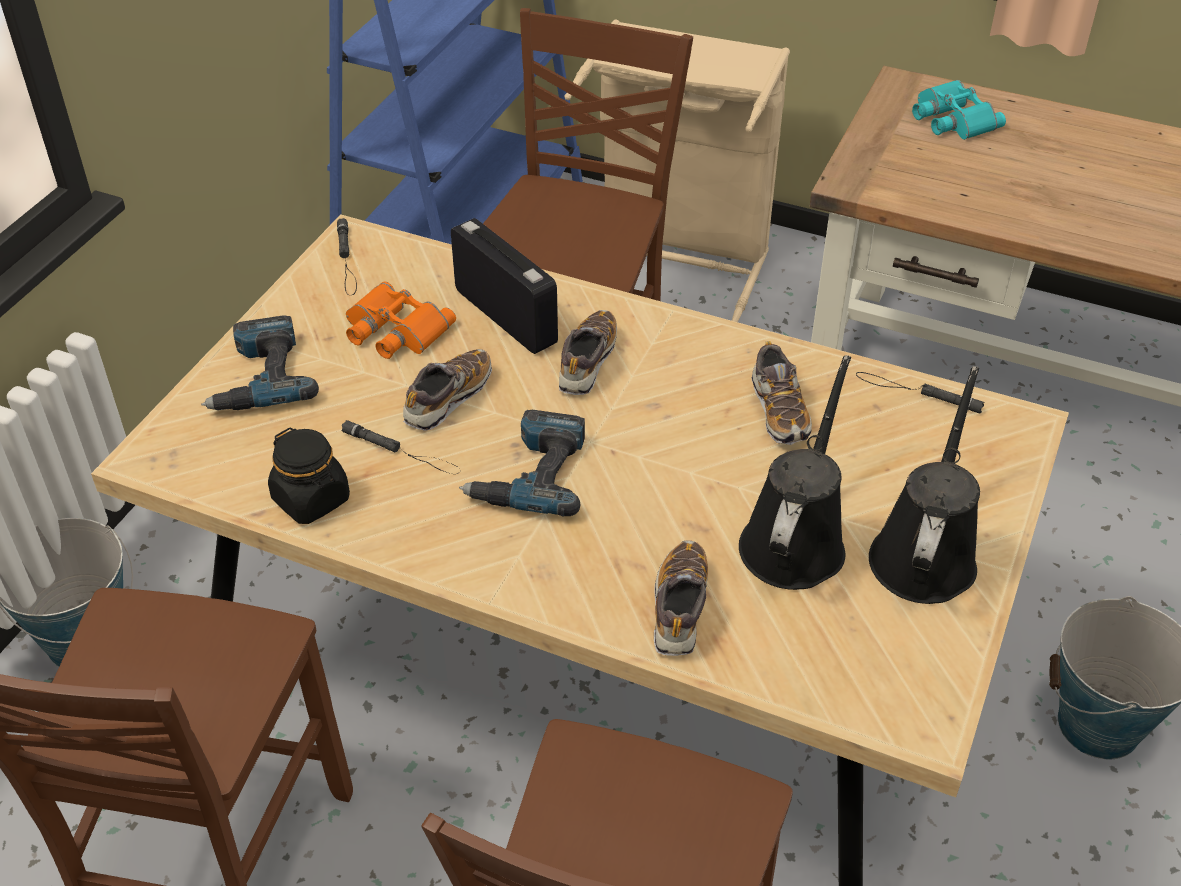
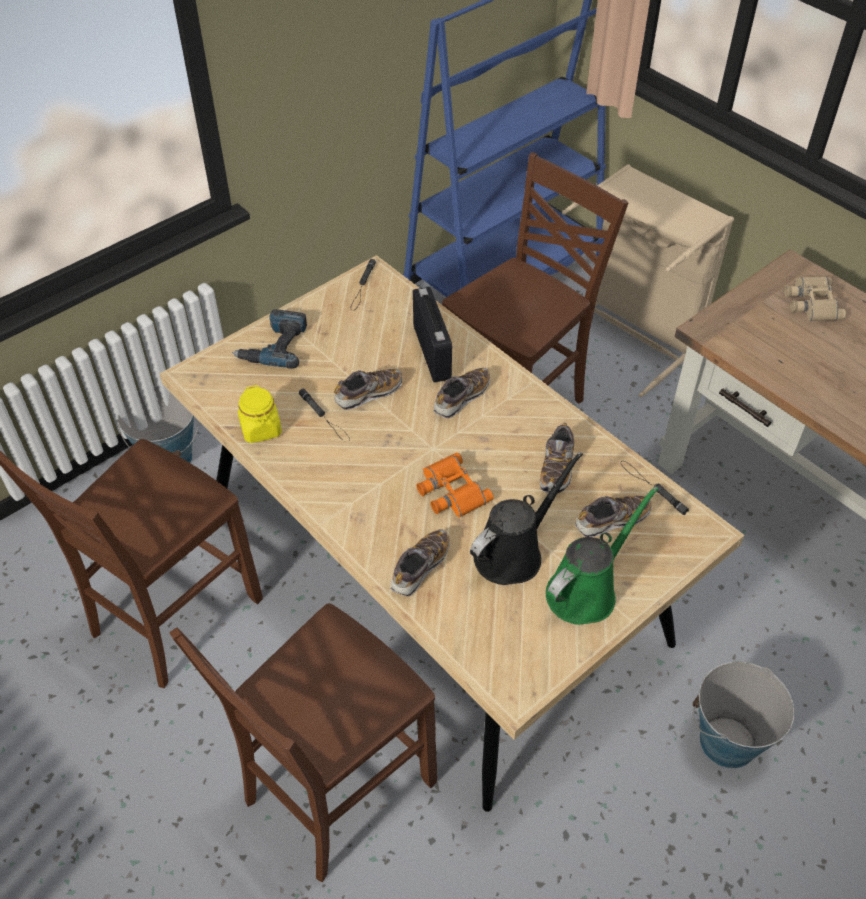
camera: 25 degrees right, 5 degrees up
(311, 499) = (261, 429): black jar -> yellow jar
(394, 330) = (363, 340): orange binoculars -> orange binoculars (450, 491)
(531, 473) = (387, 456): power drill -> none
(895, 452) = (611, 521): none -> shoe
(924, 553) = (586, 590): black watering can -> green watering can
(951, 118) = (810, 303): turquoise binoculars -> beige binoculars

